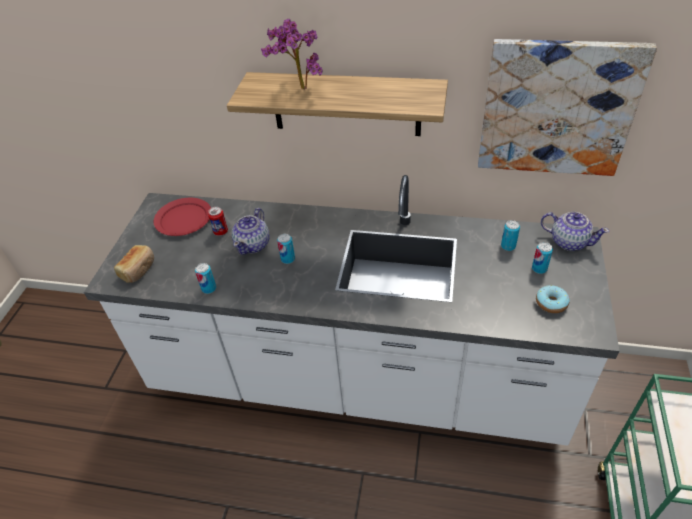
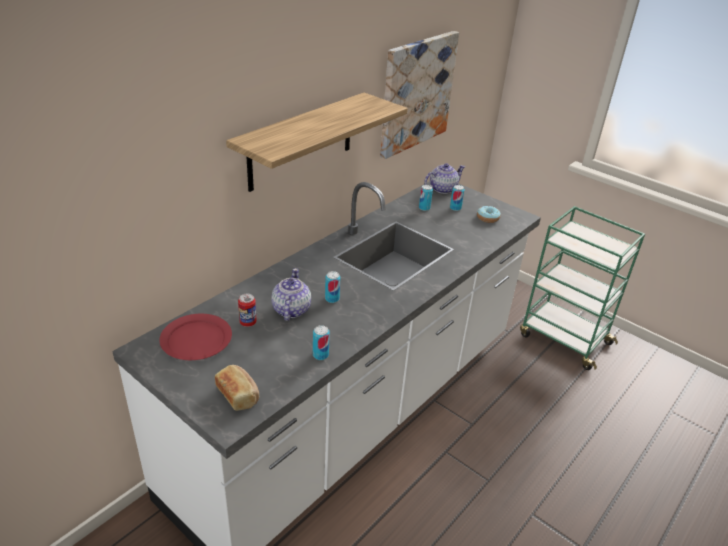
camera: 65 degrees left, 10 degrees down
(253, 244) = (290, 310): teapot -> teapot turned 135 degrees counterclockwise
(298, 89) = (294, 131): potted plant -> none

